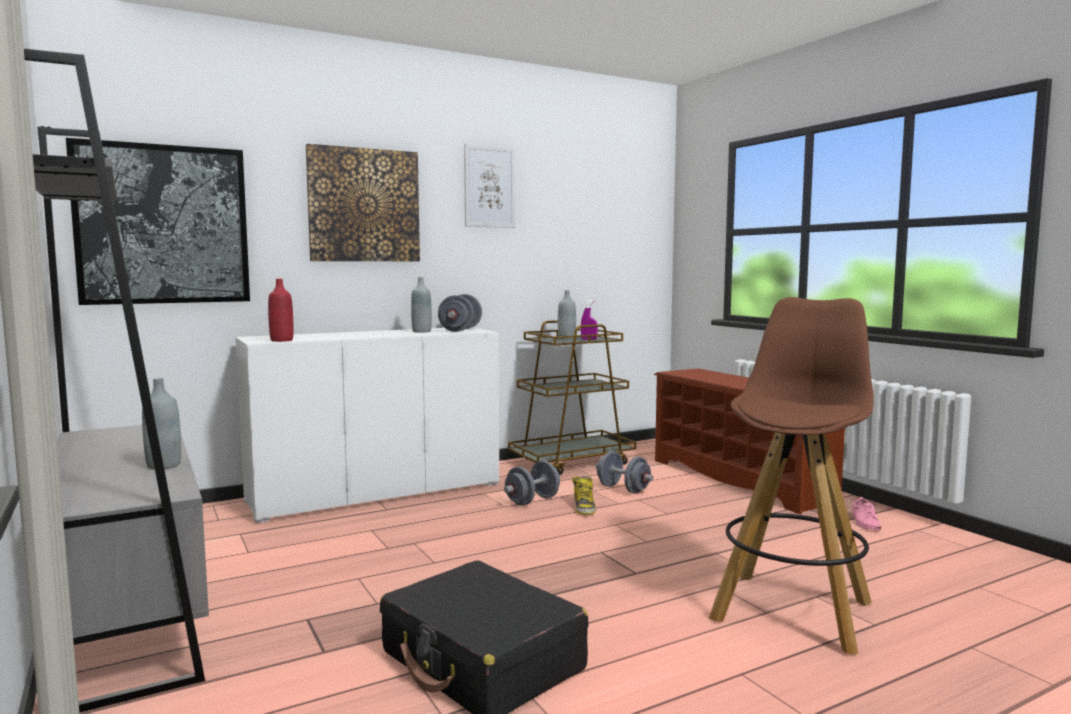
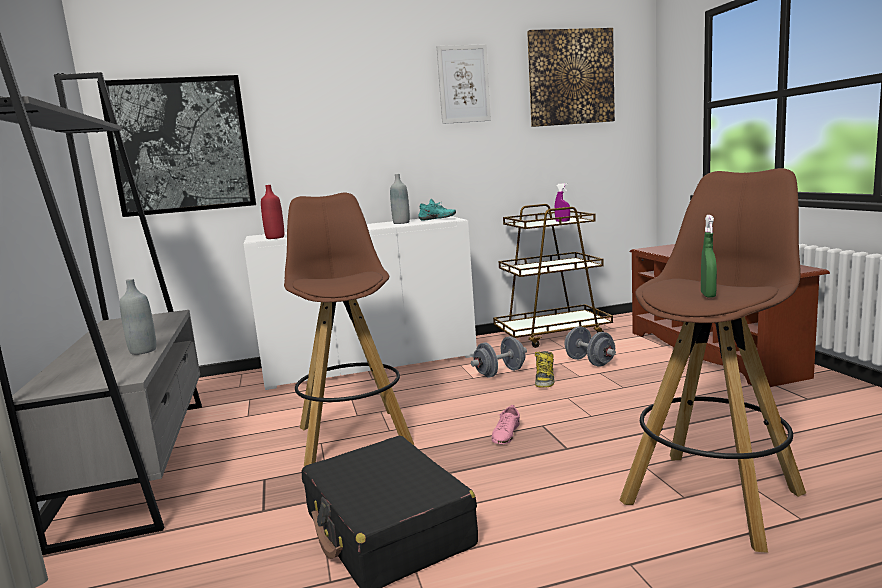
camera: 15 degrees right, 5 degrees up
(364, 205) = (347, 113): picture -> picture (570, 77)
(395, 569) = (354, 436): none -> brown stool
(460, 330) = (437, 219): grey dumbbell -> turquoise shoe
(566, 339) = (542, 221): grey bottle -> none
(802, 410) = (708, 295): none -> green spray bottle
(865, 523) = (833, 402): pink shoe -> pink shoe (506, 434)

